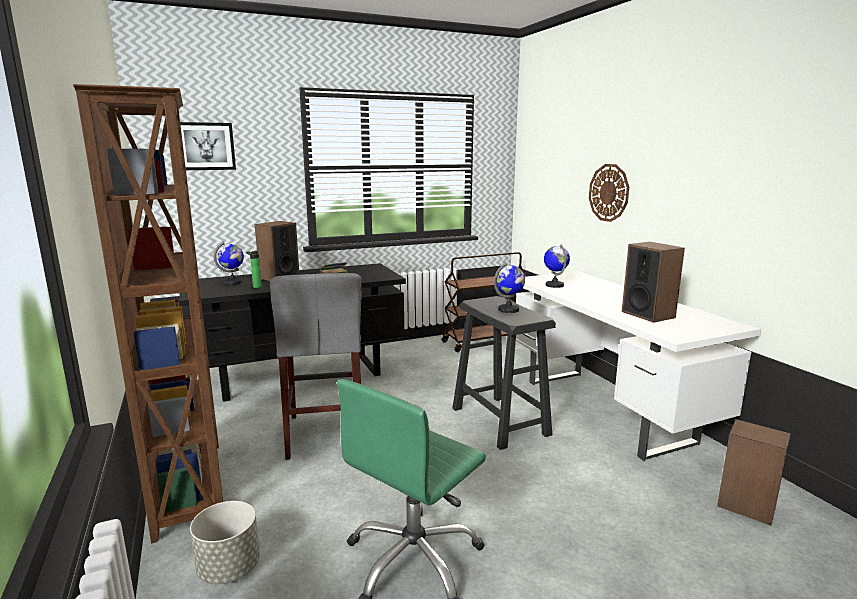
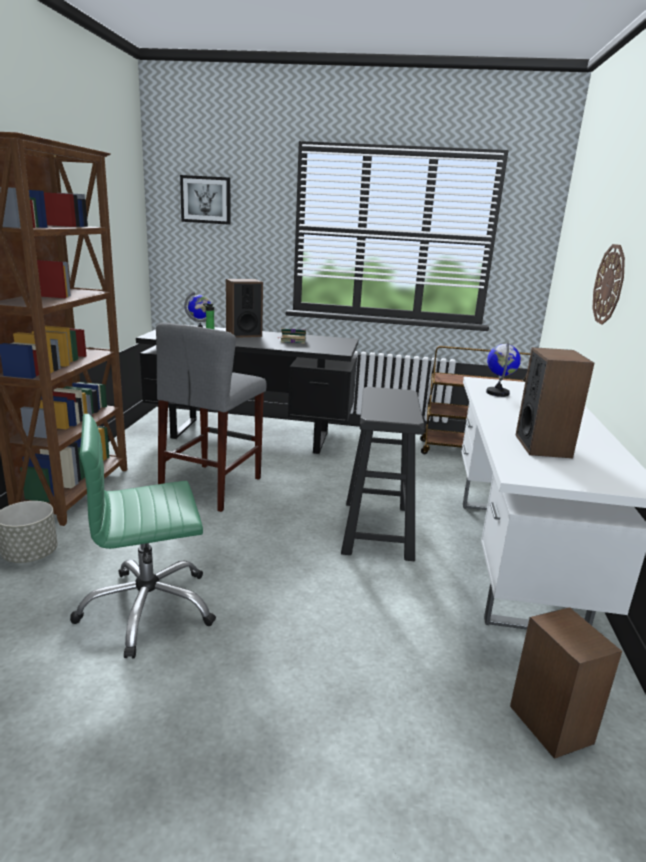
camera: 30 degrees right, 5 degrees up
(508, 310) = (394, 405): globe -> none

